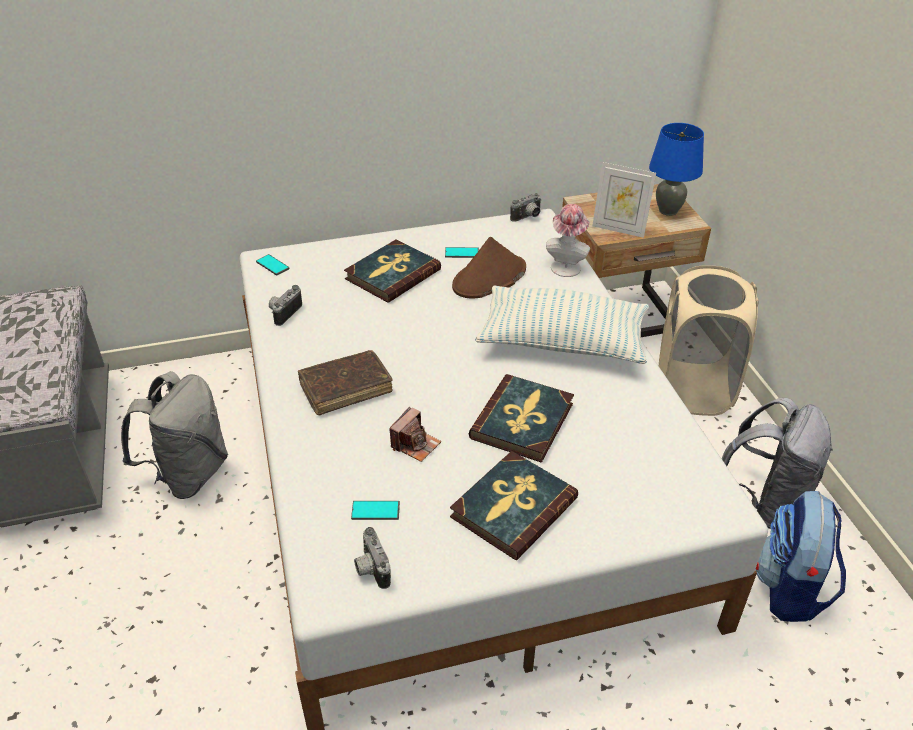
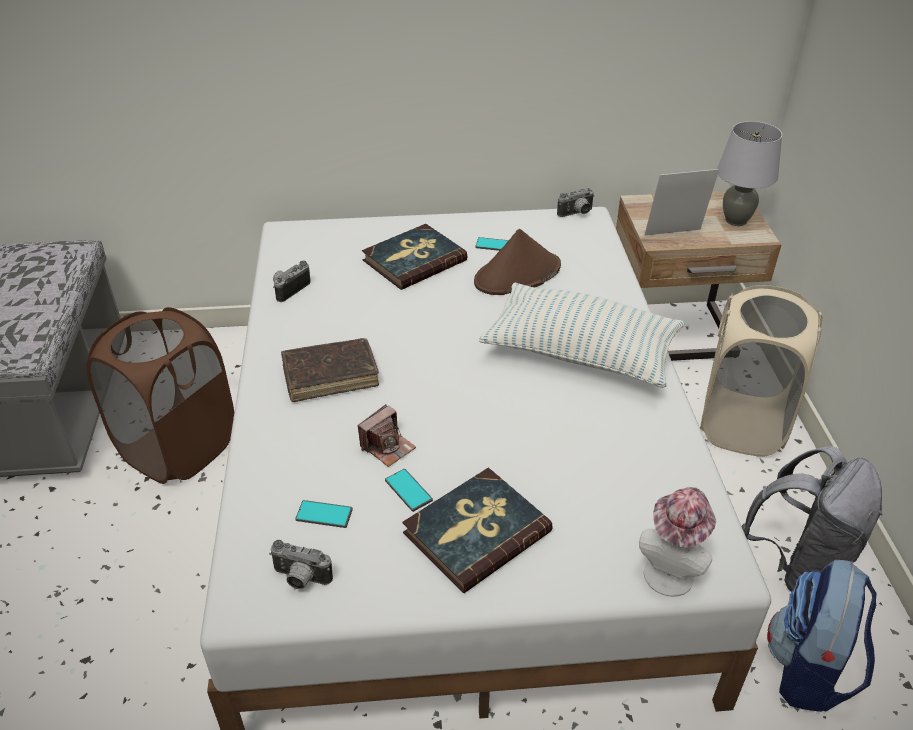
camera: 10 degrees right, 0 degrees up
(189, 474) = (179, 448): grey backpack -> brown laundry basket
(272, 265) = (292, 238): phone -> phone (408, 490)
(370, 569) = (300, 579): camera -> camera turned 60 degrees counterclockwise
(523, 421) = (513, 436): book -> none
(566, 265) = (606, 270): hat -> hat (670, 570)
(619, 229) = (674, 235): picture frame -> picture frame turned 135 degrees clockwise
(668, 210) = (735, 220): blue table lamp -> grey table lamp

